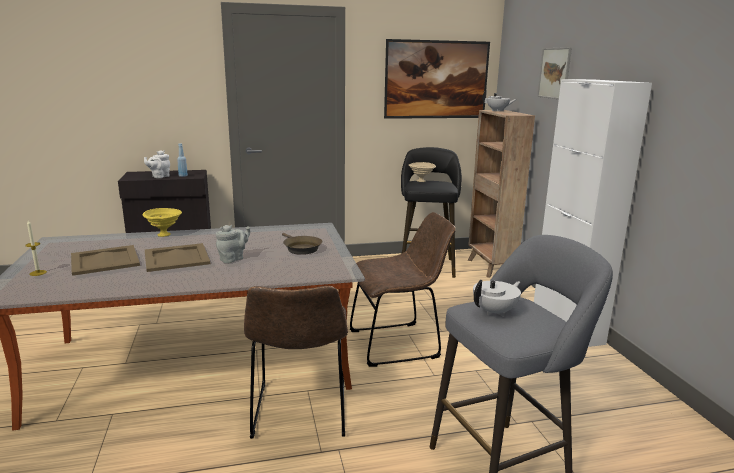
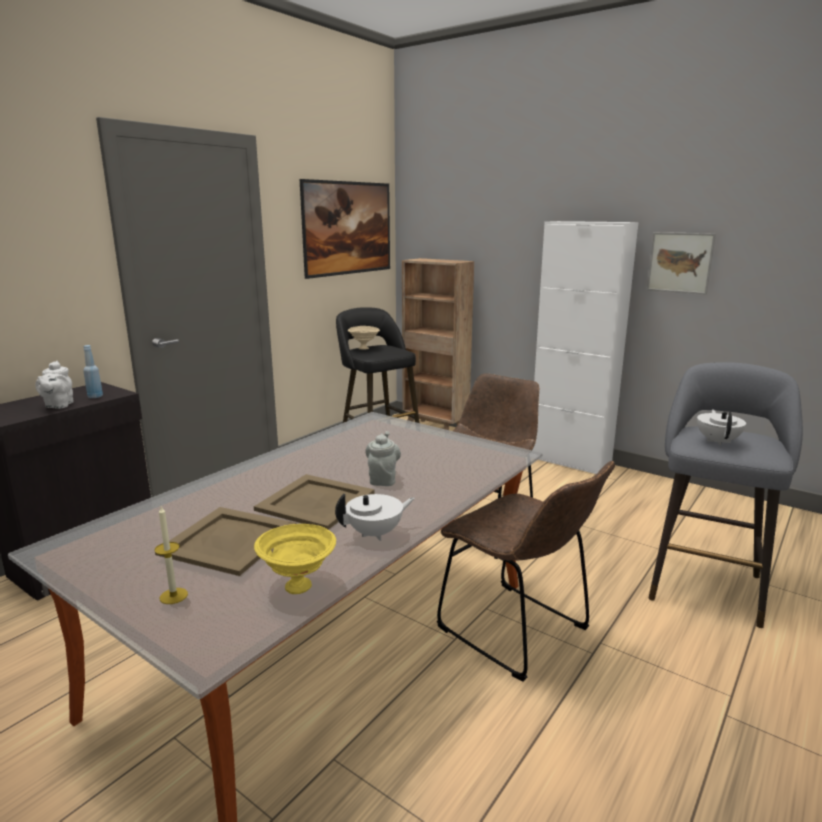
camera: 40 degrees left, 0 degrees up
(164, 234) = (216, 482): yellow bowl -> yellow bowl (297, 585)
(300, 248) = (417, 445): brown frying pan -> none
(497, 111) = (423, 259): white teapot -> white teapot (376, 534)
(554, 73) = (496, 216): picture -> picture (680, 262)

